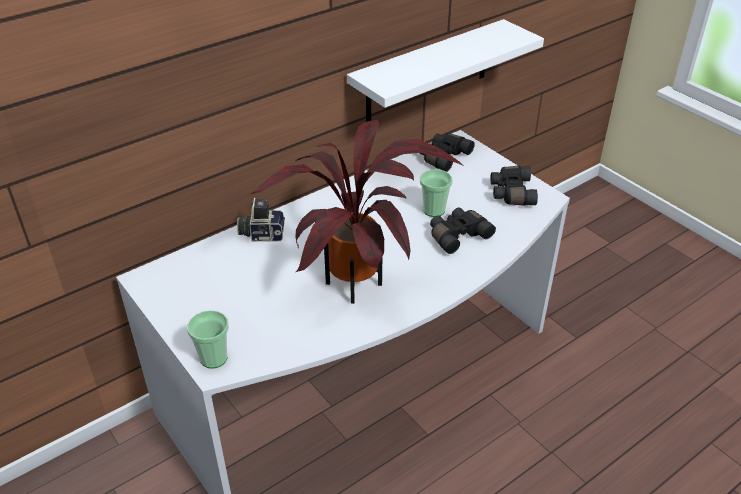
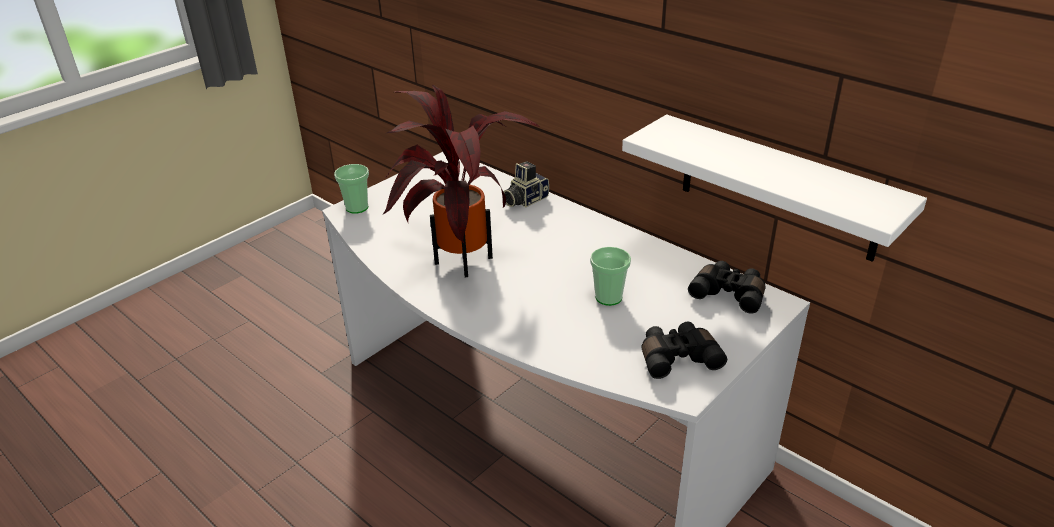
camera: 80 degrees right, 5 degrees down
(262, 234) = (524, 200): camera -> camera turned 120 degrees counterclockwise
(457, 235) = (566, 319): black binoculars -> none

